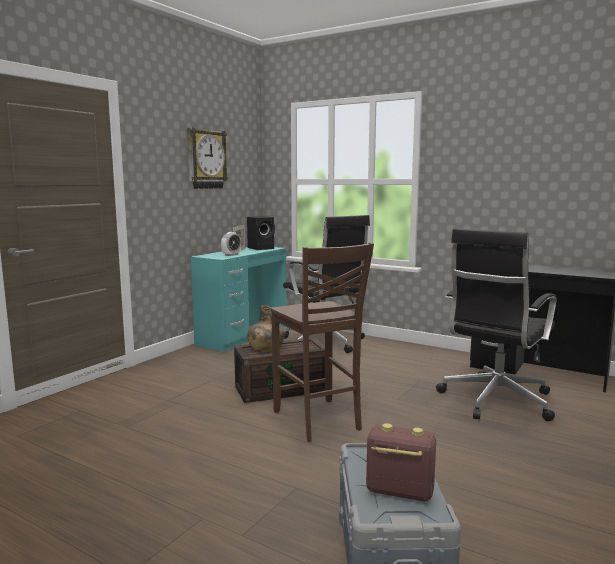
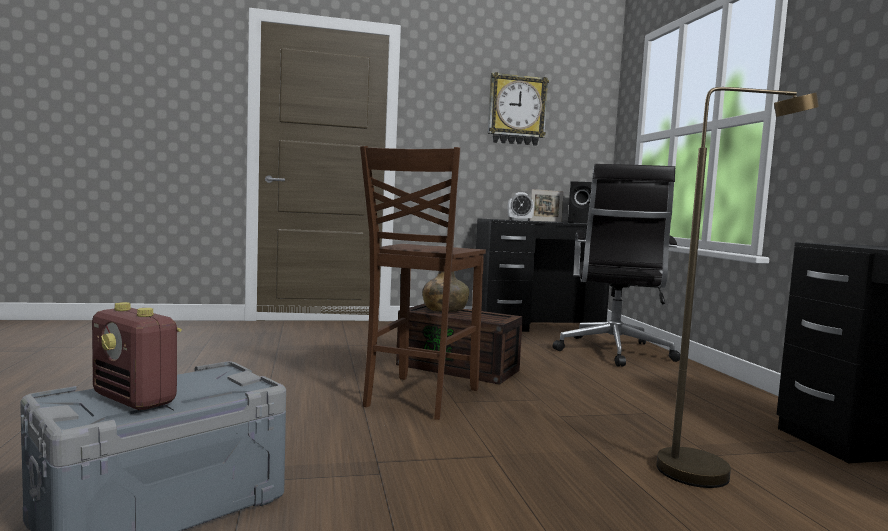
camera: 45 degrees right, 5 degrees down
(243, 335) = (537, 326): turquoise desk -> black desk
(398, 492) = (135, 400): radio -> radio turned 150 degrees clockwise
(495, 401) = (709, 470): black office chair -> brown floor lamp

